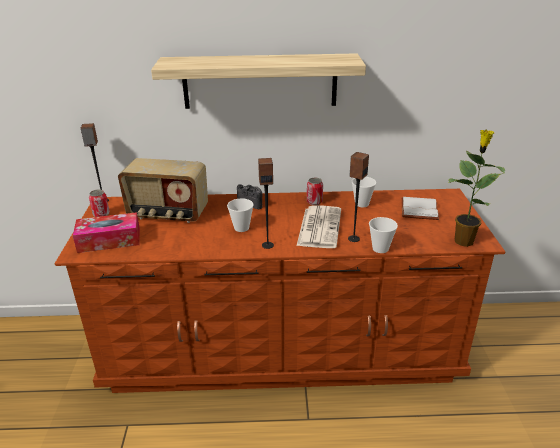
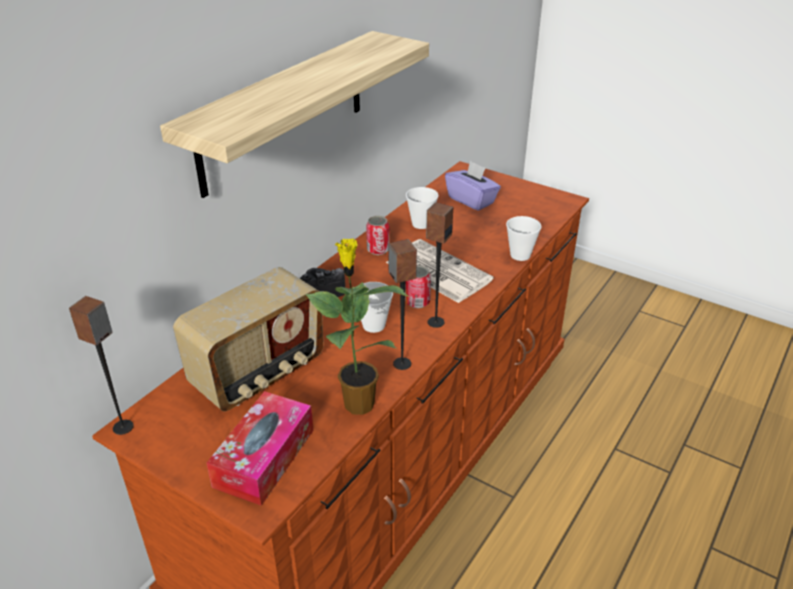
camera: 55 degrees left, 5 degrees up
(101, 214) = (168, 443): can -> can (417, 302)
(353, 238) = (484, 261): speaker -> speaker (401, 364)
(417, 209) = (471, 200): white book -> purple tissue box
(464, 240) = (553, 207): potted plant -> potted plant (358, 402)

